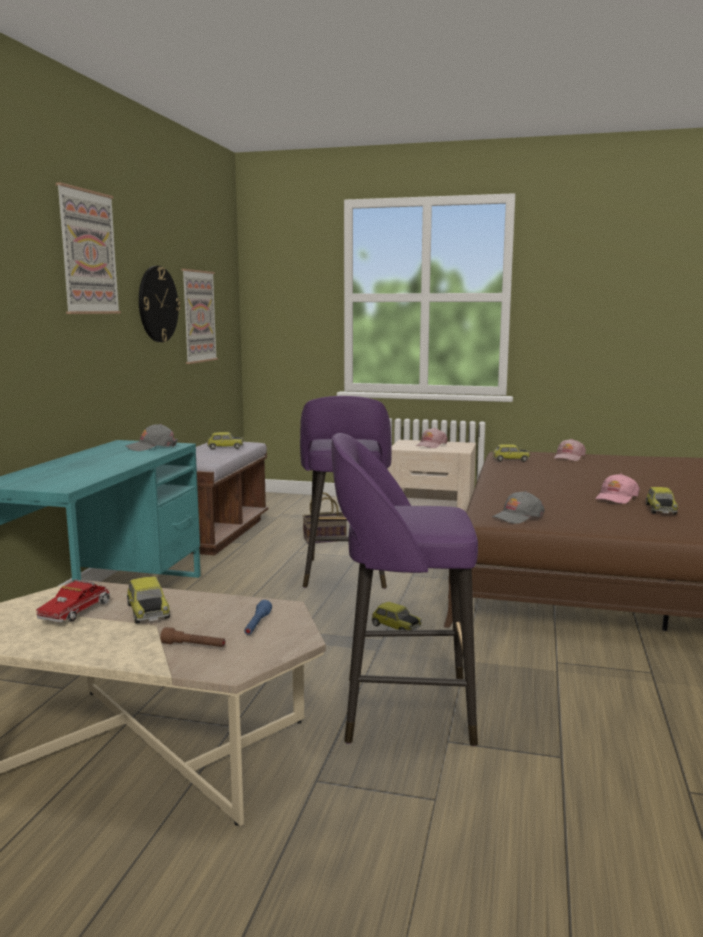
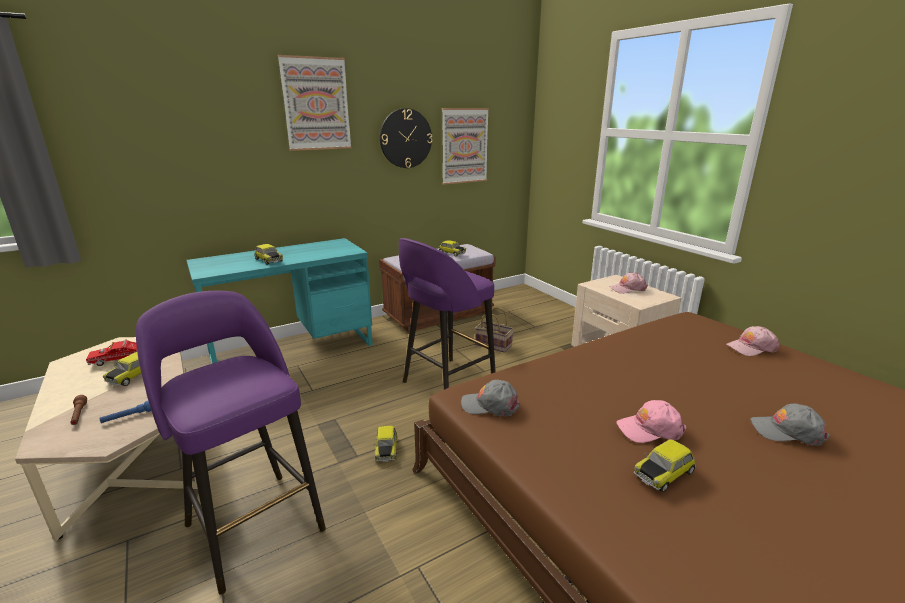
camera: 45 degrees right, 10 degrees up
(152, 447) = (337, 250): grey cap -> grey cap (787, 431)
(510, 460) = (671, 330): toy car -> toy car (268, 260)

